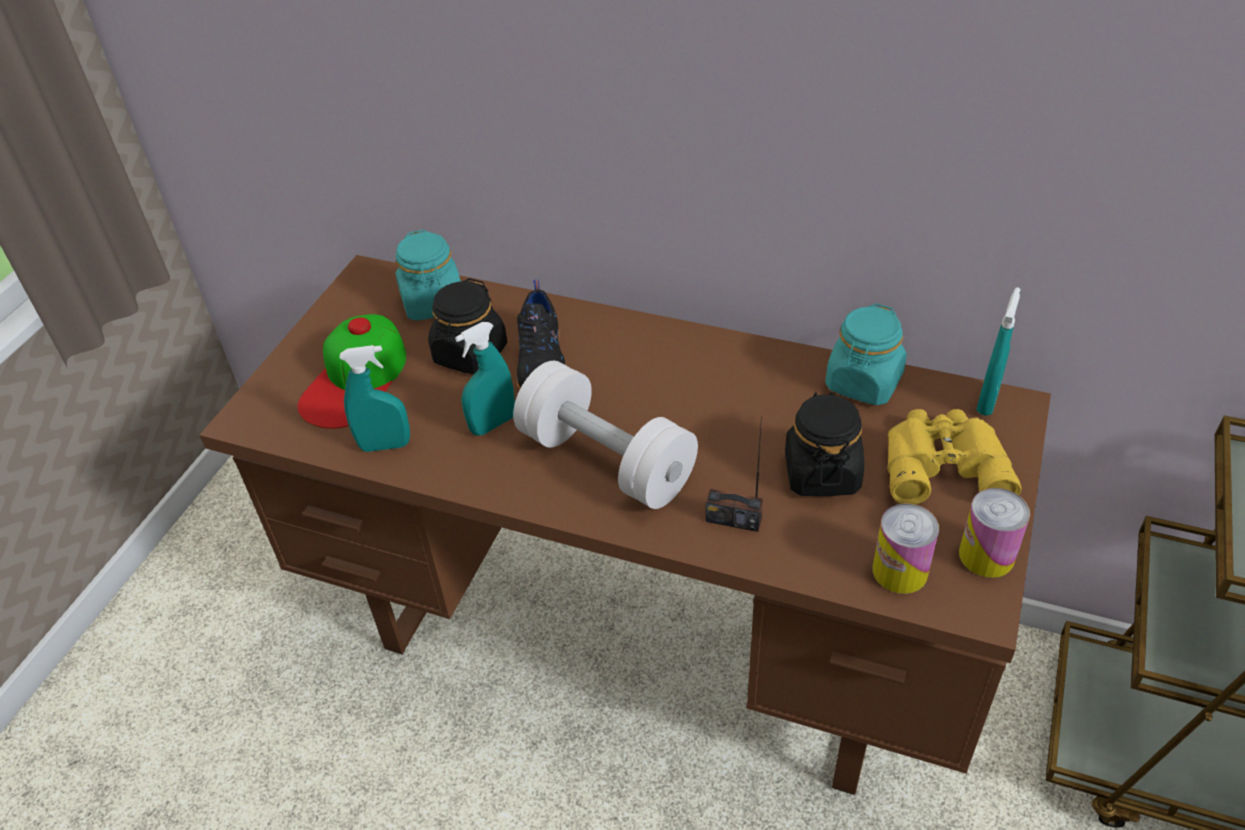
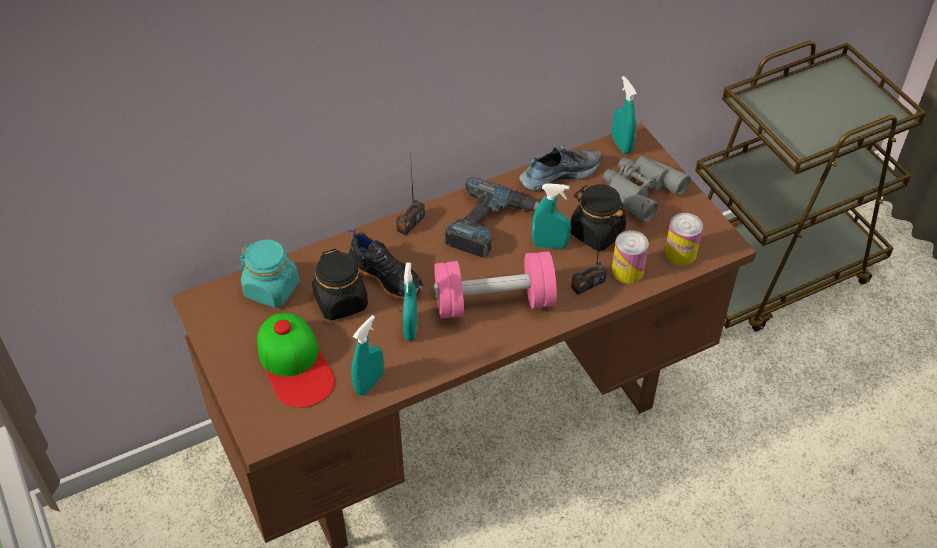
camera: 50 degrees left, 5 degrees up
(606, 460) = (494, 302): white dumbbell -> pink dumbbell
(634, 328) = (410, 223): none -> radio
(711, 383) = (490, 225): none -> power drill
(748, 447) = (549, 245): none -> turquoise spray bottle
(863, 383) = (559, 174): turquoise jar -> shoe
(942, 463) = (639, 190): yellow binoculars -> grey binoculars
(986, 555) = (703, 220): can -> can (627, 271)

